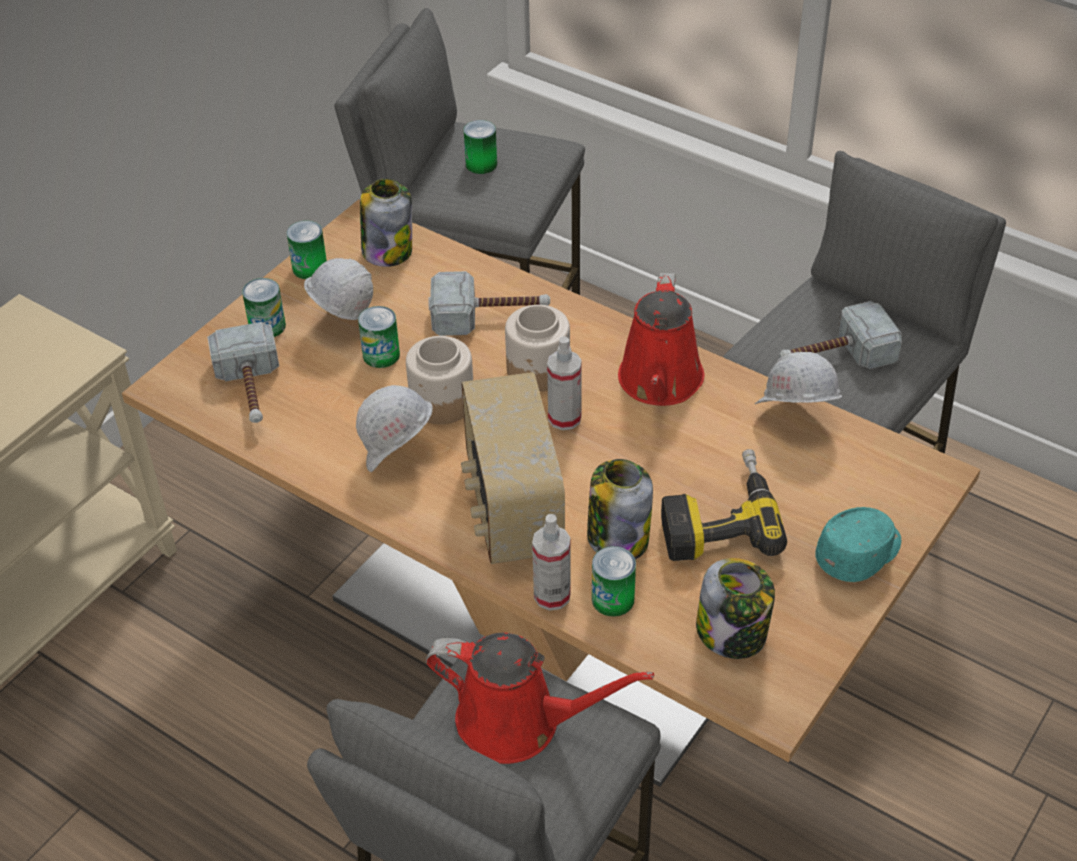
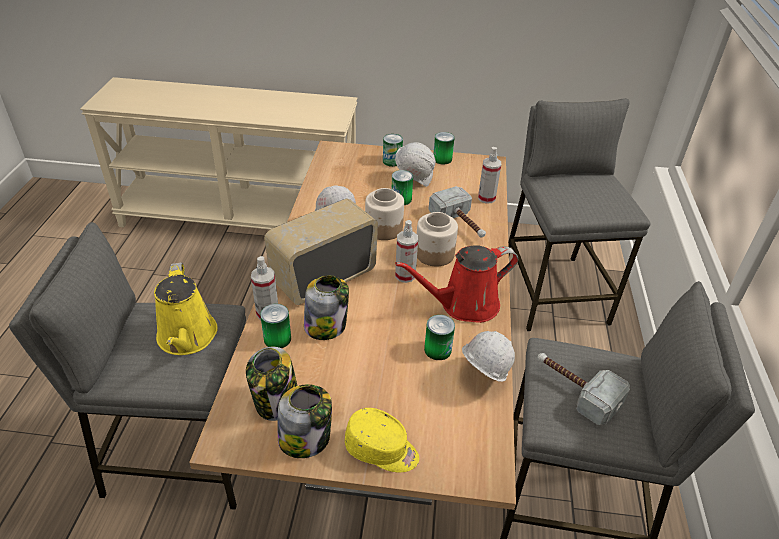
camera: 60 degrees right, 5 degrees down
(251, 390) = (346, 171): hammer -> none
(387, 250) = (477, 176): jar -> jar (305, 438)
(448, 264) = (486, 198): none -> spray bottle
(481, 164) = (585, 190): can -> can (437, 350)
(519, 722) = (187, 338): red watering can -> yellow watering can
(717, 517) = (370, 365): power drill -> none
(860, 553) = (382, 450): turquoise cap -> yellow cap

